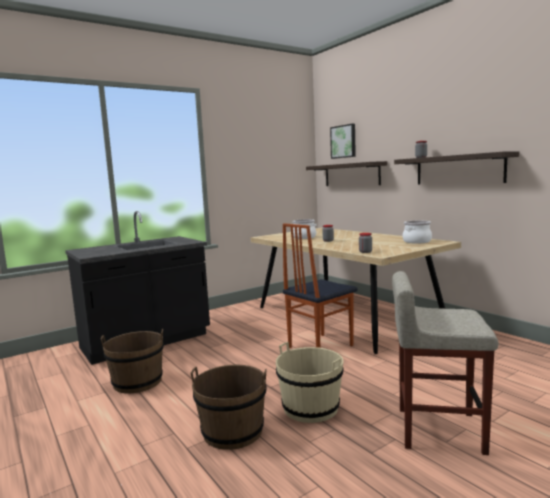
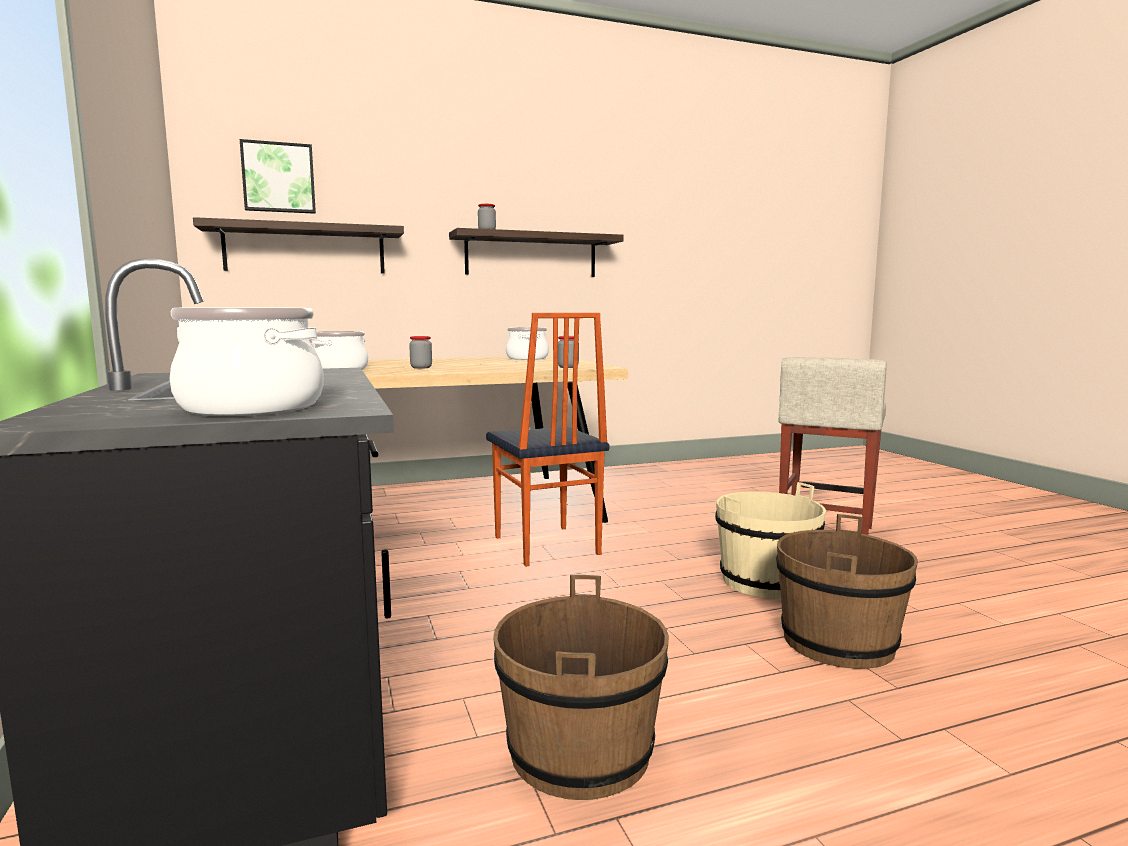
camera: 75 degrees left, 0 degrees up
(94, 252) = (253, 407): none -> cooking pot

